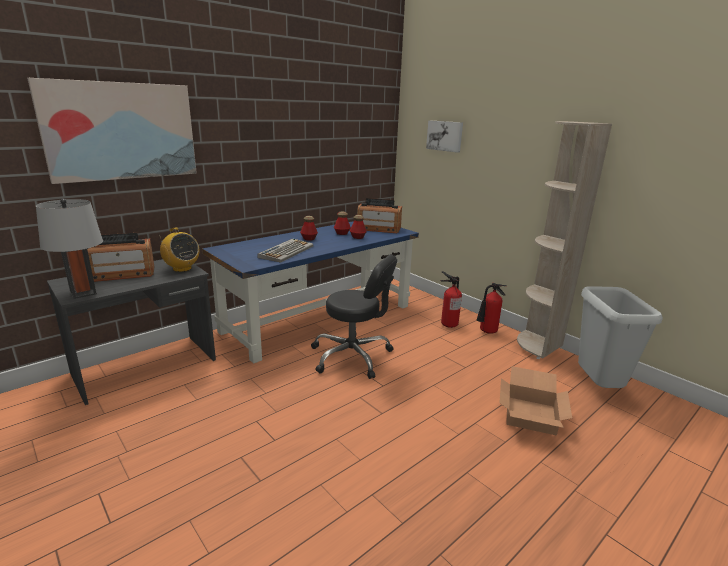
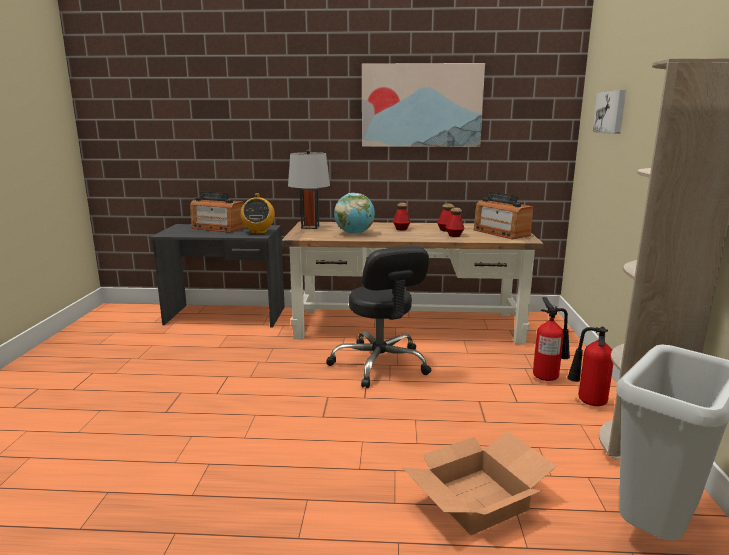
camera: 45 degrees right, 5 degrees down
(83, 293) = (173, 233): grey table lamp -> grey table lamp (310, 227)
(121, 131) = (239, 108): picture -> picture (421, 105)
(286, 251) = (354, 233): keyboard -> globe
(320, 318) = (408, 325): blue desk -> brown desk

